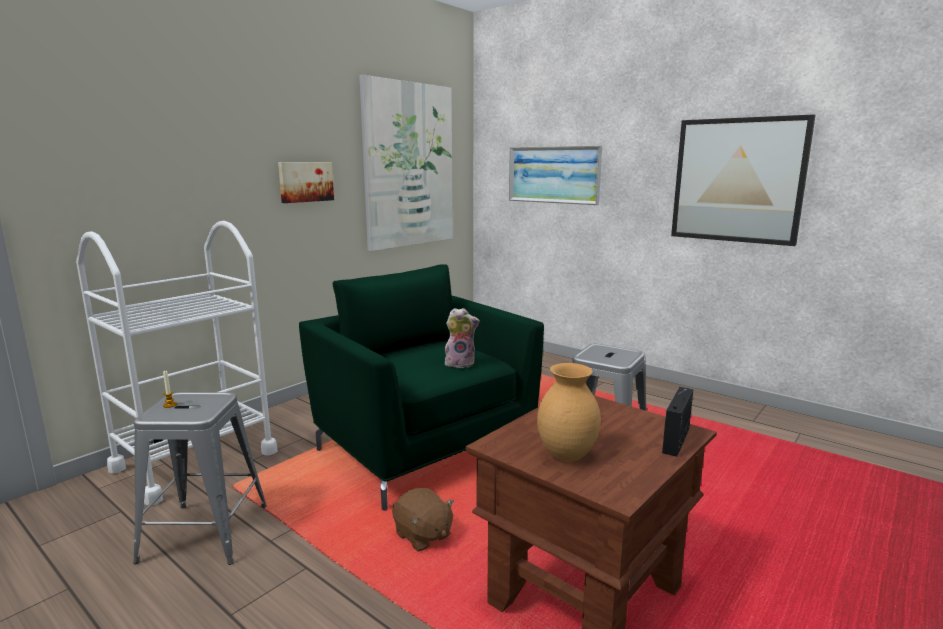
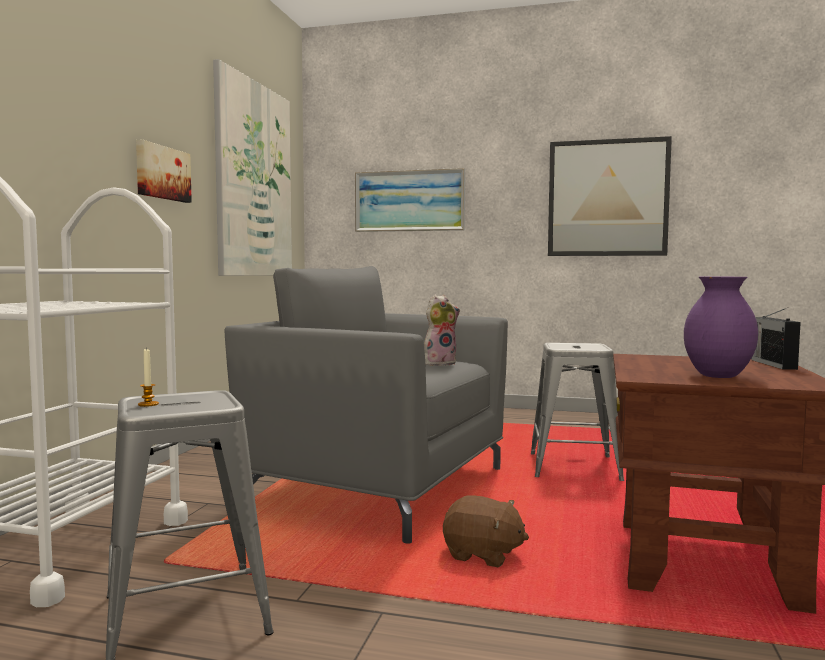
camera: 25 degrees left, 10 degrees down
(424, 447) = (380, 487): green armchair -> grey armchair
(567, 456) = (719, 376): brown vase -> purple vase

